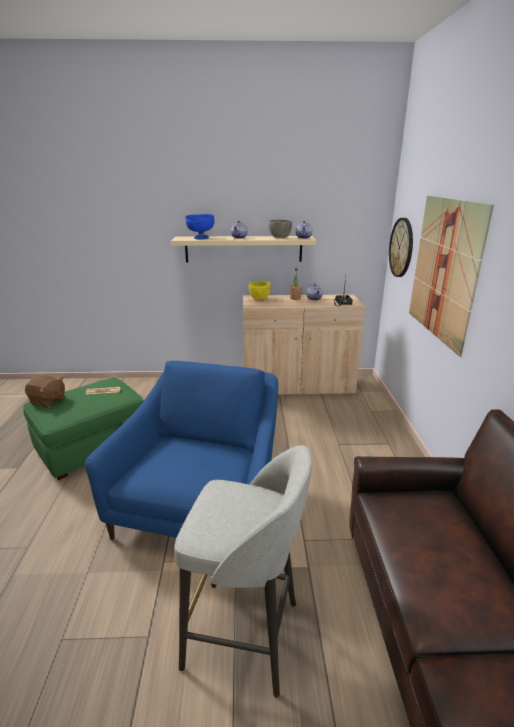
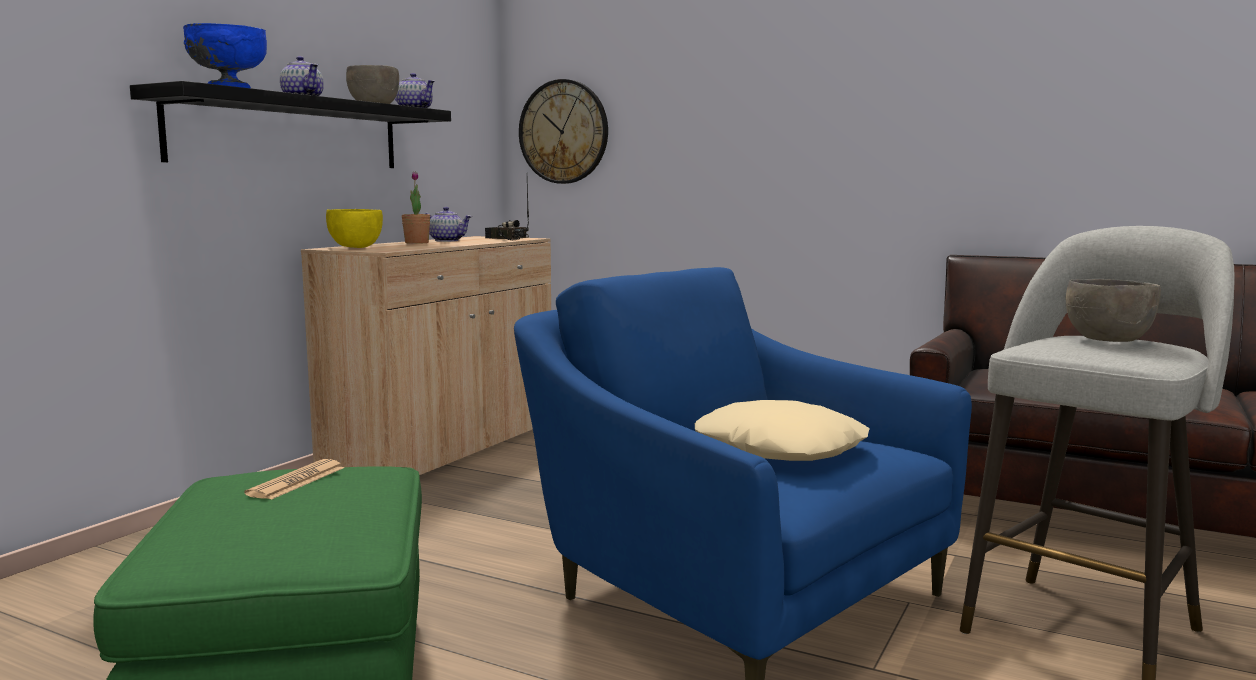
camera: 60 degrees left, 15 degrees down
(48, 401) = (191, 552): brown plush toy -> none
(187, 462) = (781, 448): none -> beige pillow
(243, 249) = (290, 133): beige shelf -> black shelf
(248, 513) = (1108, 341): none -> grey bowl
(443, 270) = (727, 128): picture -> none

